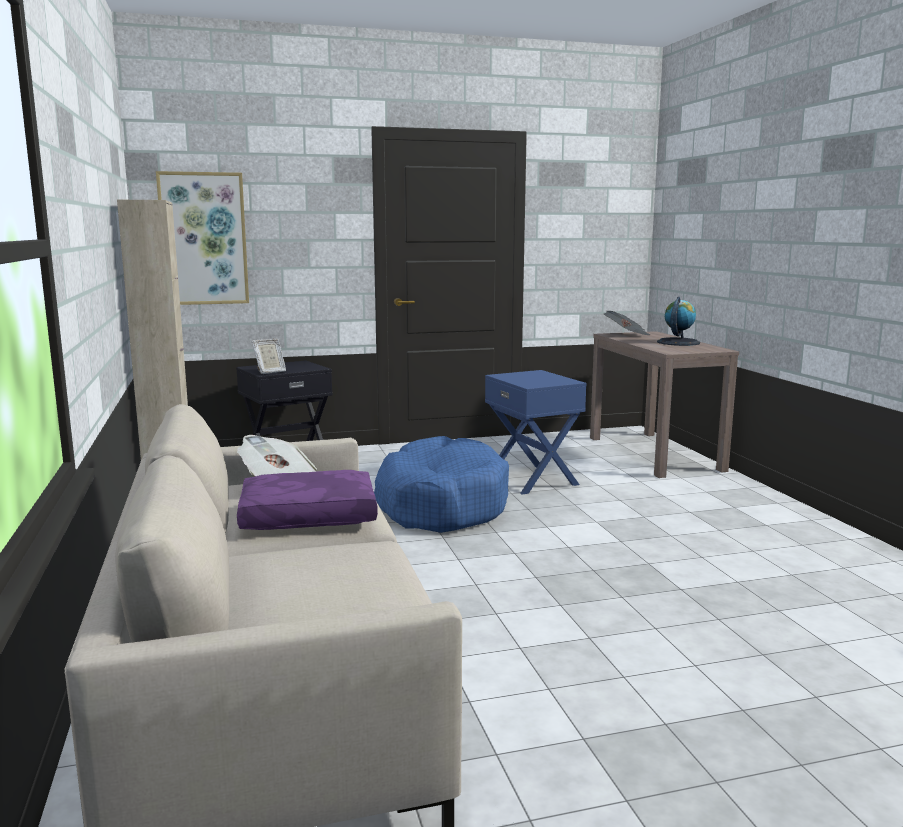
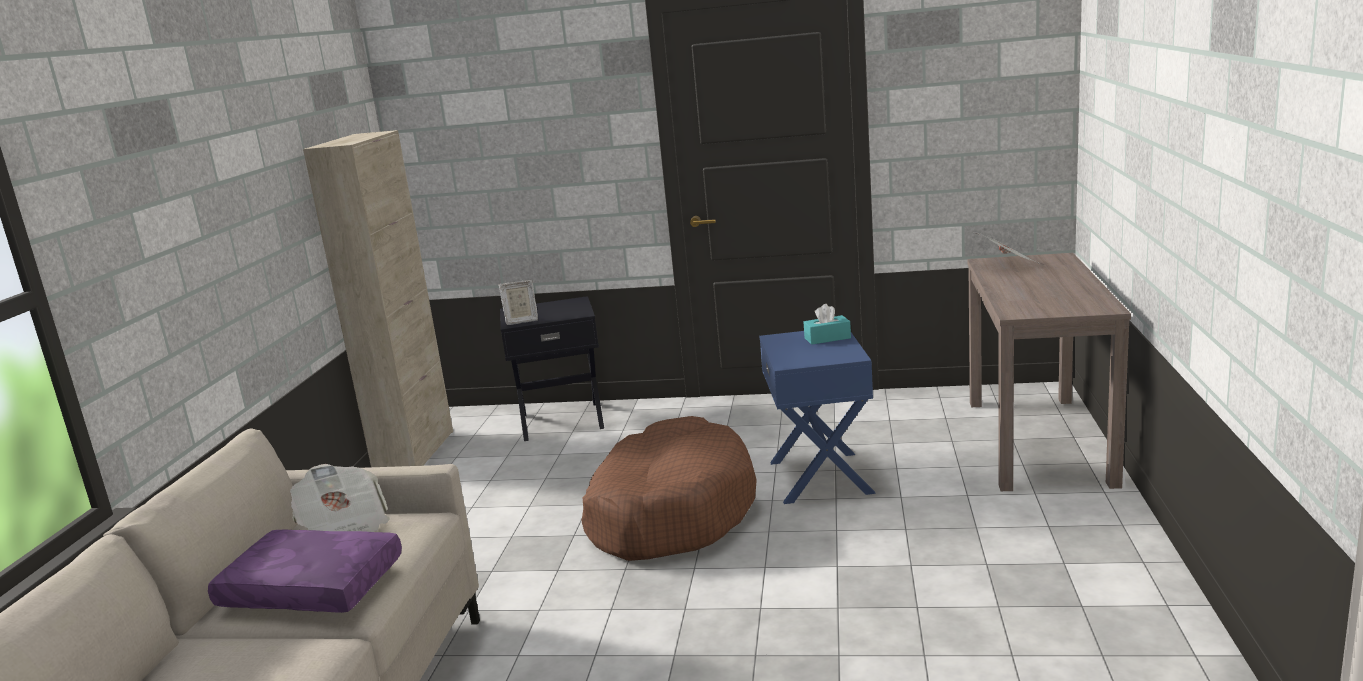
camera: 25 degrees right, 5 degrees up
(204, 239) = (460, 158): picture -> none
(441, 504) = (669, 511): blue dog bed -> brown dog bed
(538, 374) = (827, 338): none -> turquoise tissue box
(678, 342) = (1063, 286): globe -> none

